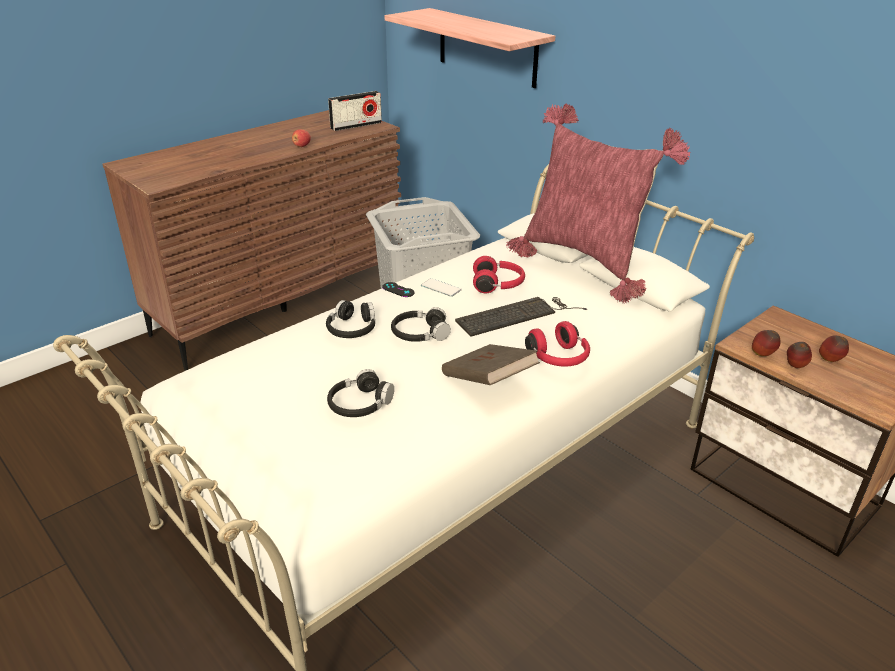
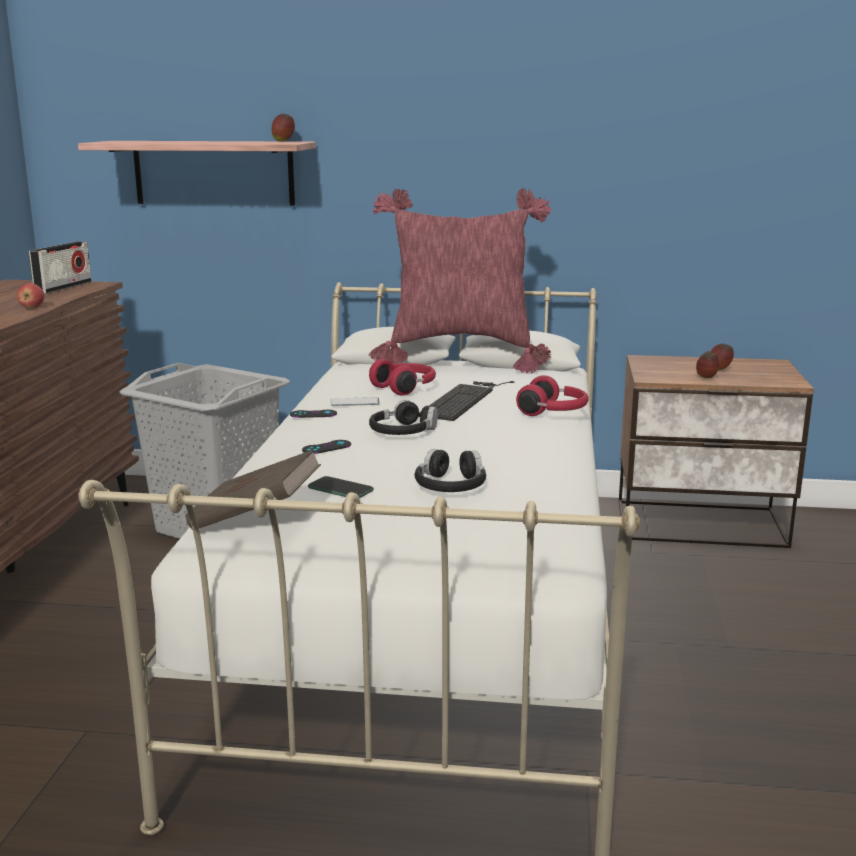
camera: 40 degrees left, 15 degrees down
(298, 374) = (340, 489): none -> phone
(352, 328) = (326, 447): black headphones -> black game controller
(488, 381) = (530, 439): brown book -> brown book (255, 518)
(762, 355) = (675, 378): apple -> apple (283, 141)

